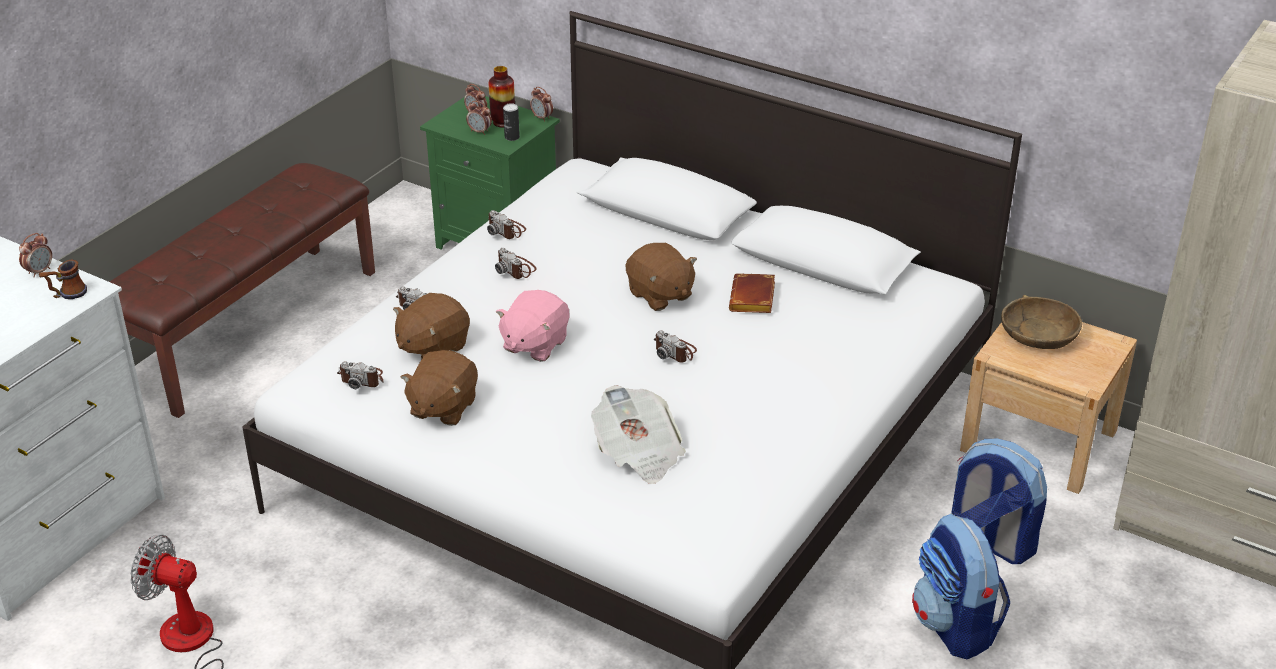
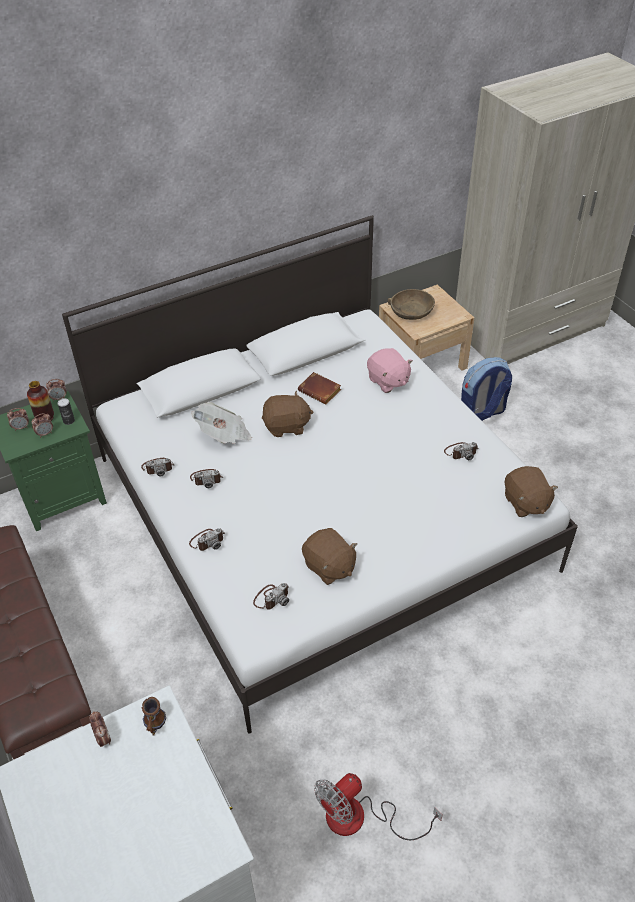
camera: 60 degrees left, 10 degrees up
(432, 347) = (262, 550): brown plush toy -> brown plush toy (525, 503)
(534, 344) = (295, 499): pink plush toy -> pink plush toy (388, 381)
(638, 453) = (430, 494): newspaper -> newspaper (224, 435)
(675, 351) = (347, 441): camera -> camera (460, 452)
(954, 626) = (531, 452): backpack -> none

